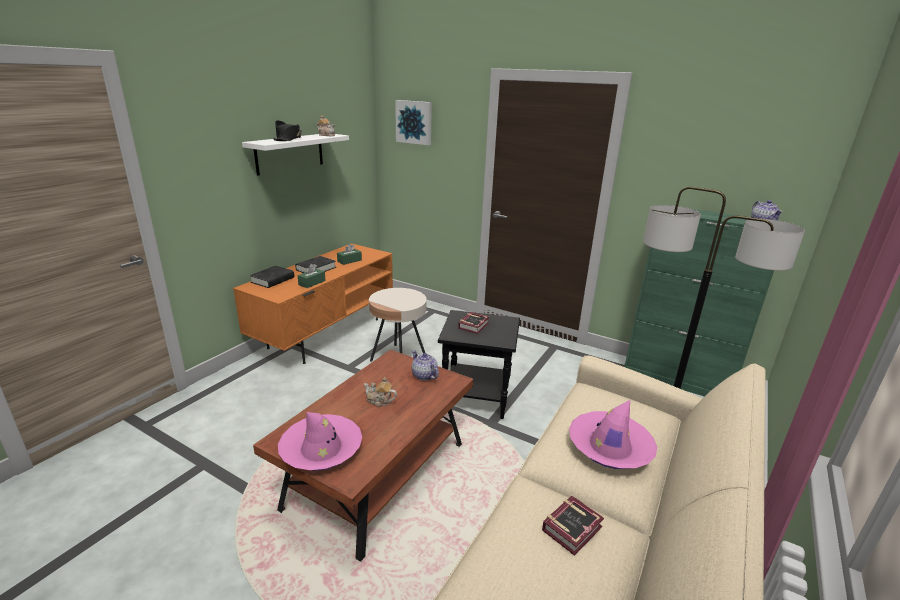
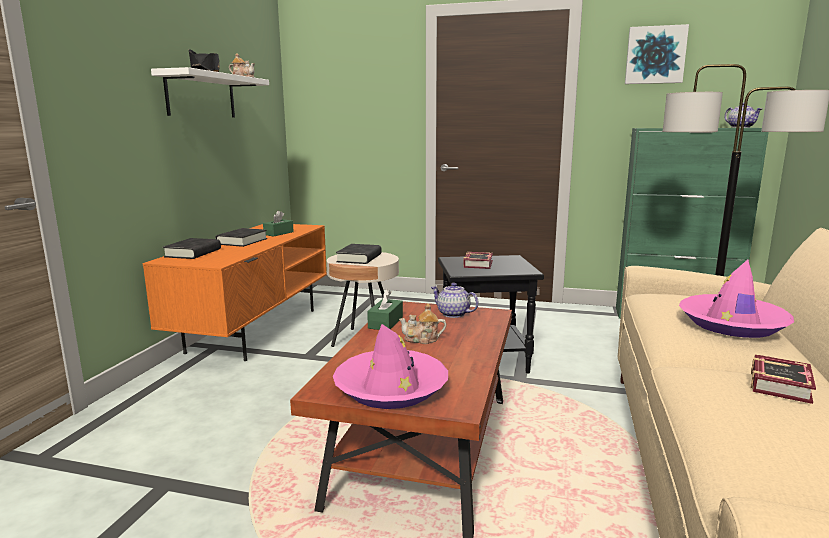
camera: 15 degrees left, 10 degrees down
(312, 283) = (249, 251): green tissue box -> green tissue box (385, 322)
(395, 297) = (359, 258): none -> black book
(414, 122) = (333, 74): picture -> picture (655, 55)

